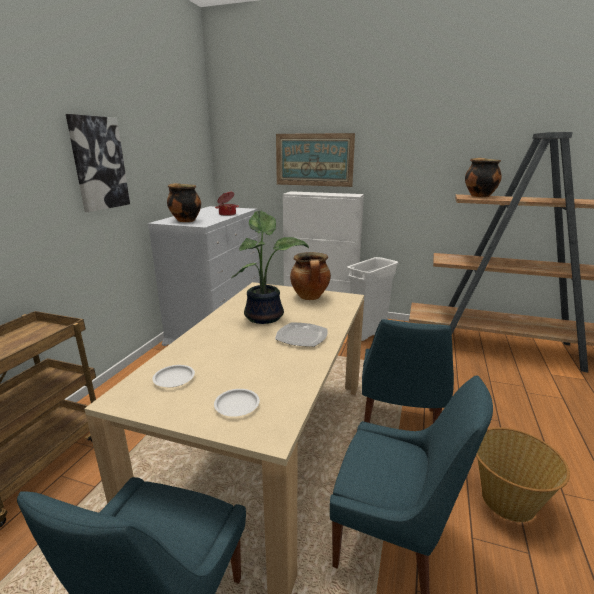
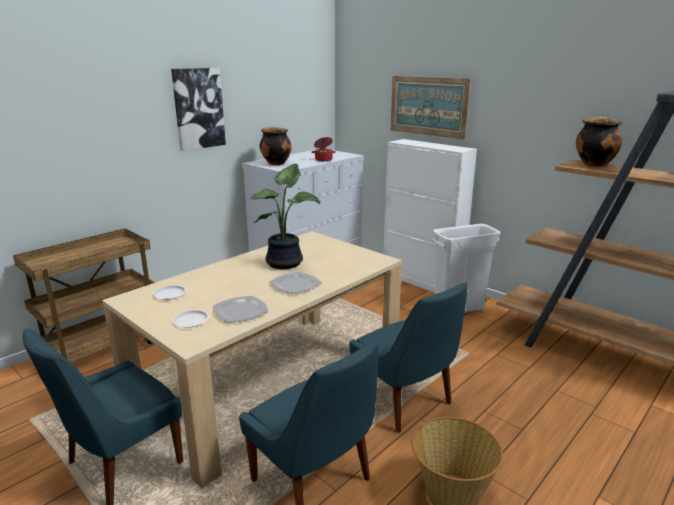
camera: 25 degrees right, 0 degrees up
(280, 379) = (240, 311): none -> plate
(310, 297) = (346, 253): cooking pot -> none
(399, 426) = (405, 402): blue chair -> blue chair turned 75 degrees counterclockwise

